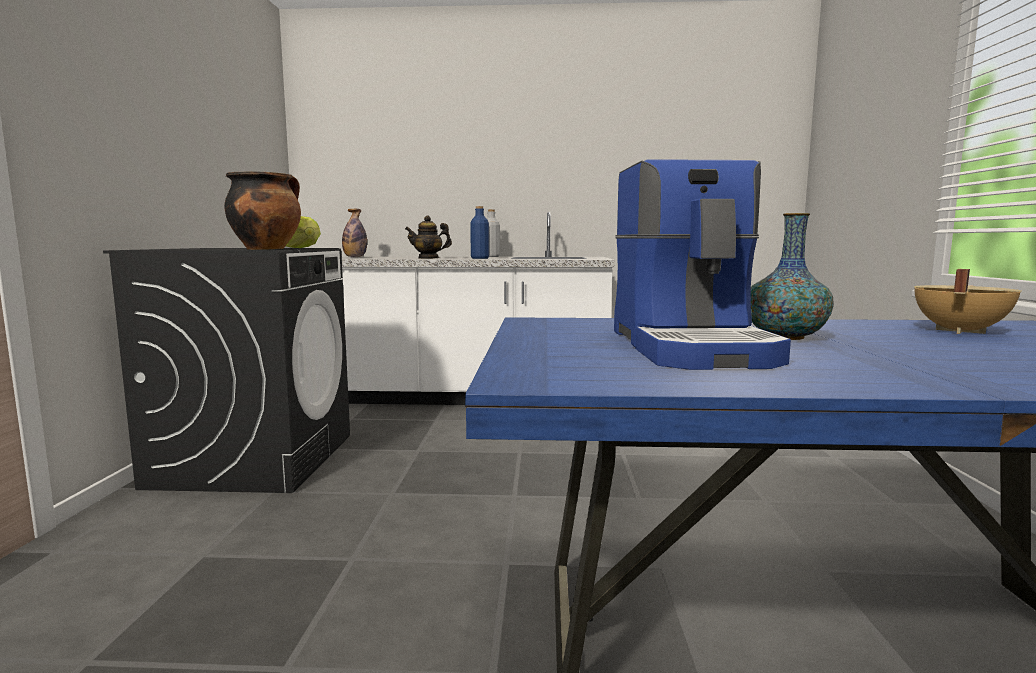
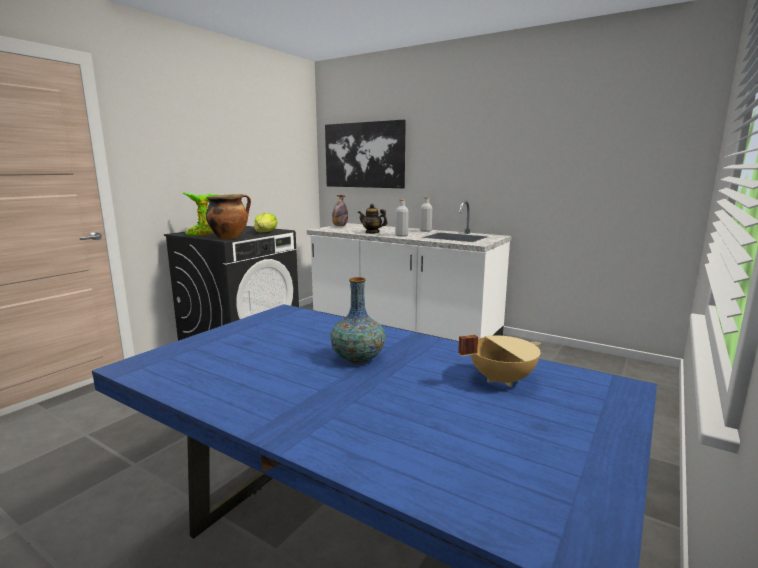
camera: 30 degrees right, 5 degrees up
(188, 249) = (202, 233): none -> potted plant
(377, 154) = (364, 155): none -> picture
(480, 258) = (401, 235): blue bottle -> grey bottle
(693, 347) = (276, 357): coffee machine -> none

